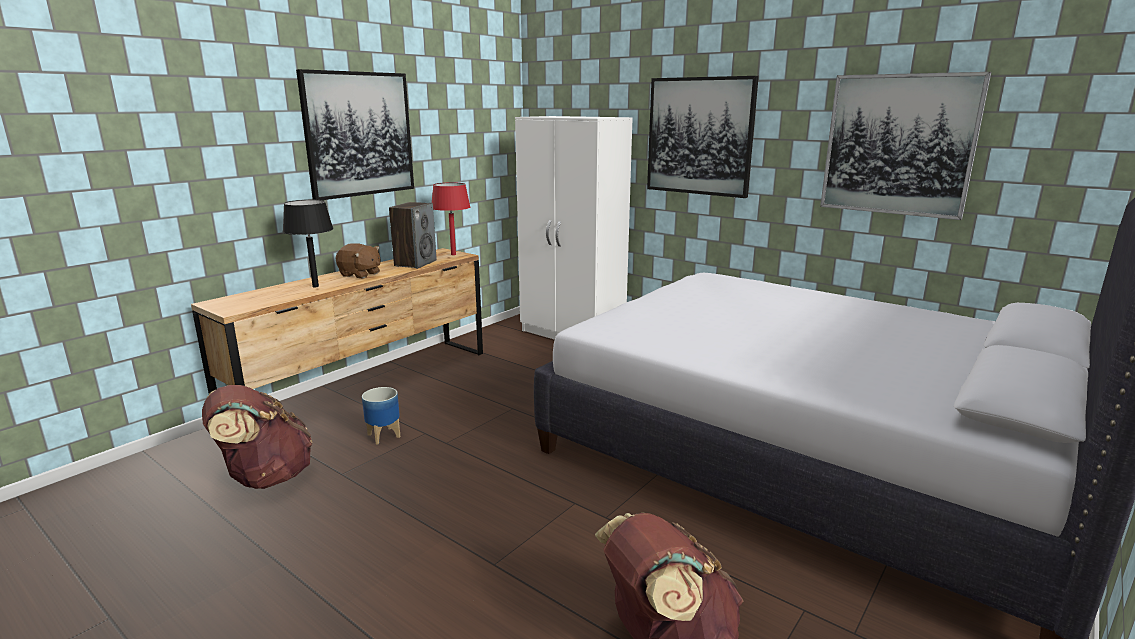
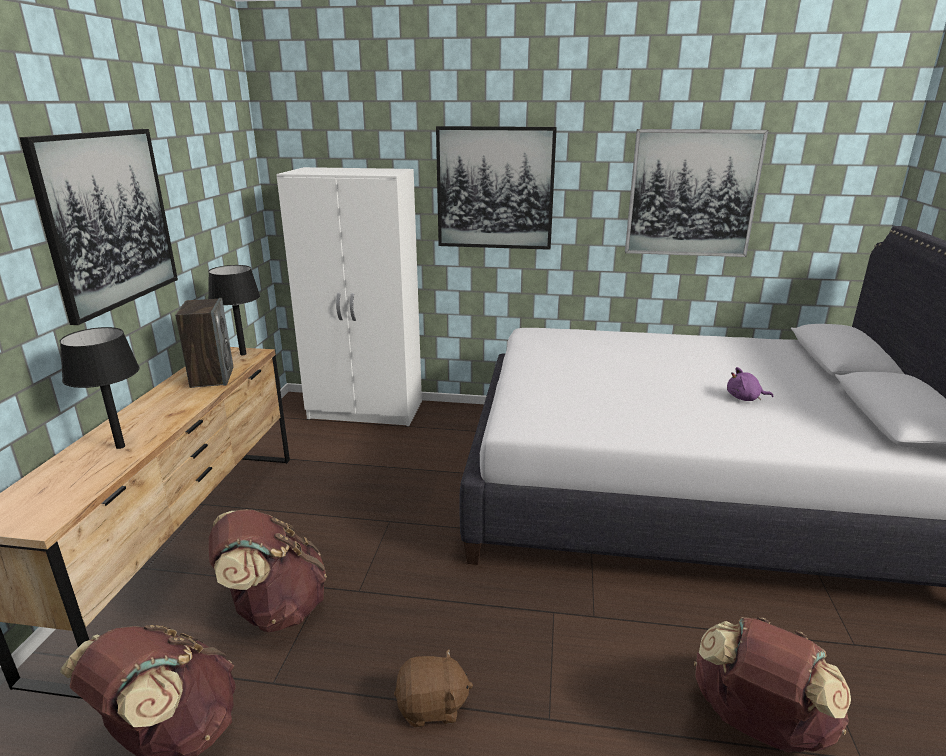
camera: 30 degrees left, 5 degrees up
(360, 274) = (160, 411): brown plush toy -> brown plush toy (432, 706)
(383, 435) = (274, 609): planter -> brown backpack
(453, 254) = (243, 354): red table lamp -> black table lamp
(849, 353) = (745, 398): none -> purple plush toy

